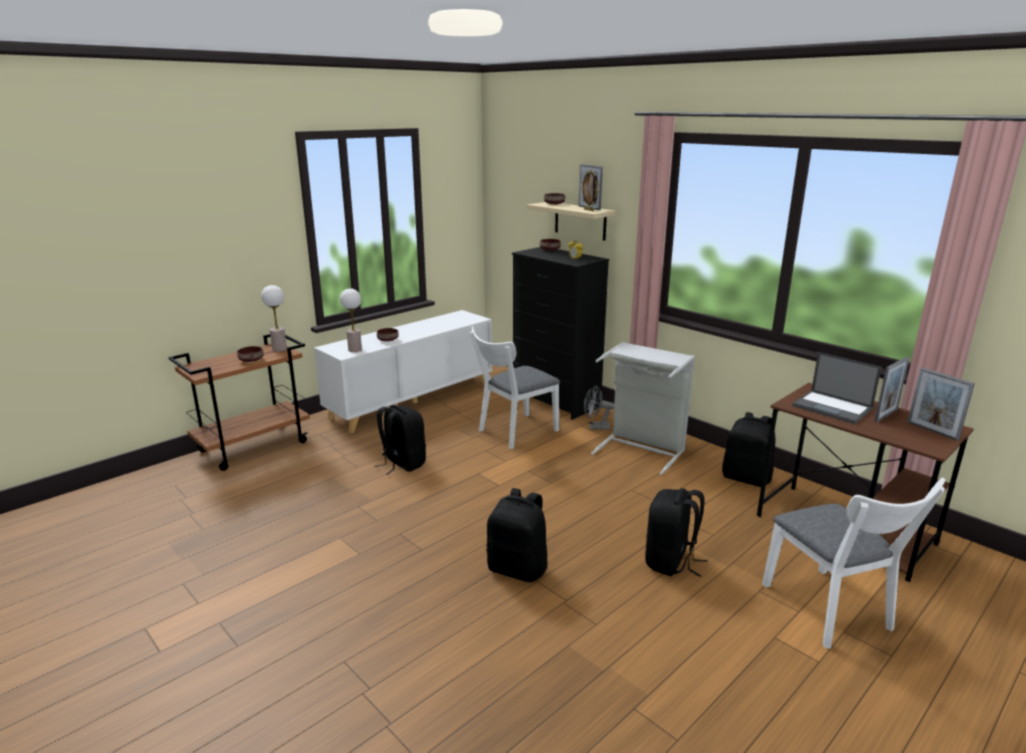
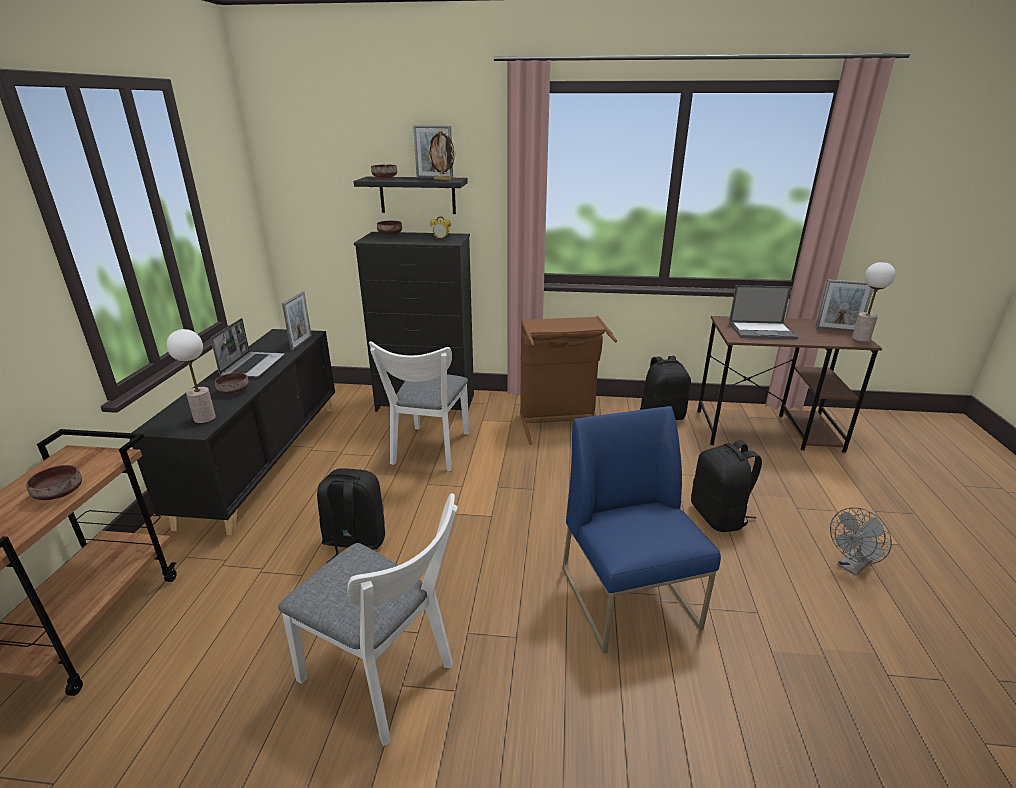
camera: 40 degrees left, 5 degrees up
(279, 349) = (89, 456): table lamp -> table lamp (860, 338)
(412, 401) = (265, 459): white cabinet -> black cabinet
(417, 329) = (253, 366): none -> laptop
(518, 569) = (630, 598): black backpack -> blue chair
(580, 221) = (417, 195): beige shelf -> black shelf
(596, 427) = (496, 416): grey fan -> grey fan (851, 567)
(642, 449) = (560, 422): grey laundry basket -> brown laundry basket
(831, 612) = (850, 500): white chair -> white chair (384, 678)
(886, 415) = (797, 326): picture frame -> picture frame (301, 343)

